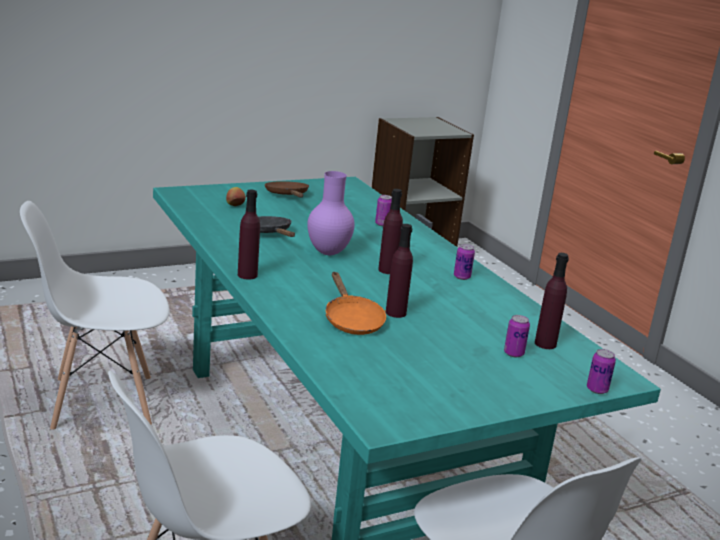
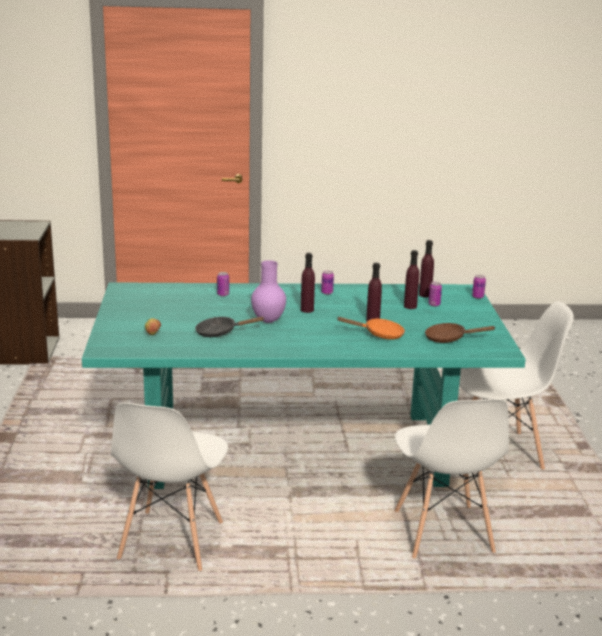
camera: 65 degrees left, 0 degrees up
(247, 275) = (296, 351): purple bottle -> purple bottle (410, 306)
(288, 195) = (140, 312): brown frying pan -> brown frying pan (449, 338)

